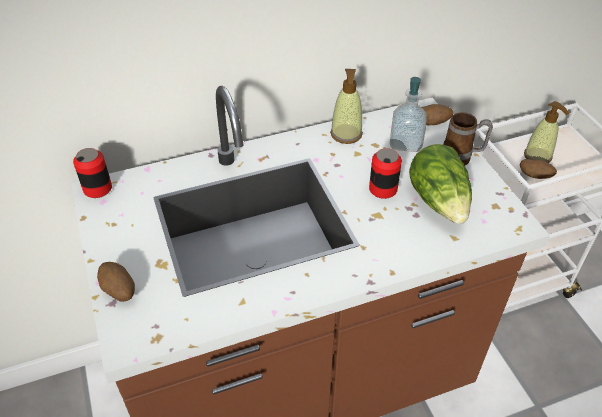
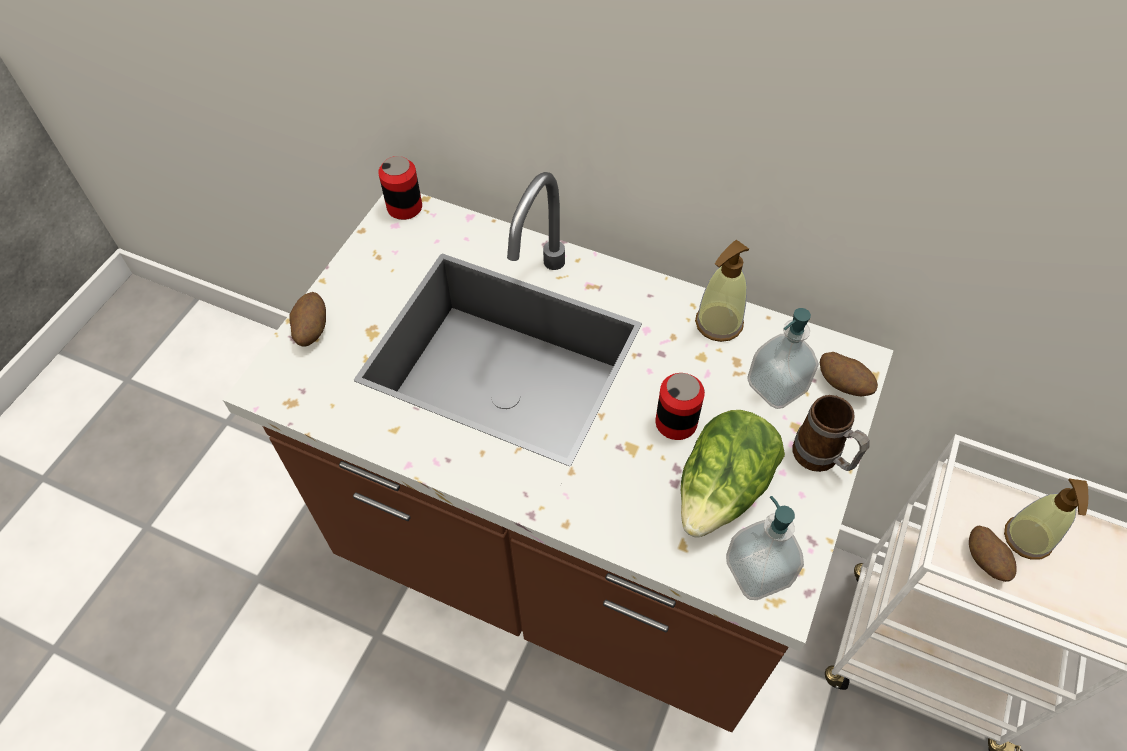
camera: 45 degrees right, 10 degrees up
(497, 222) = (758, 571): none -> soap dispenser

